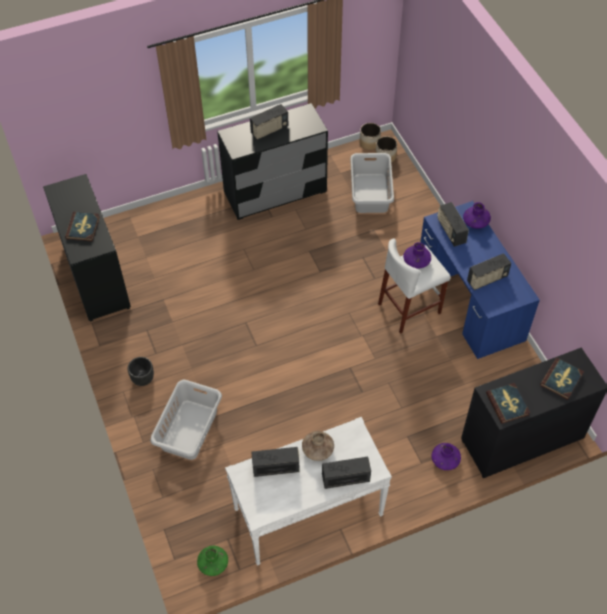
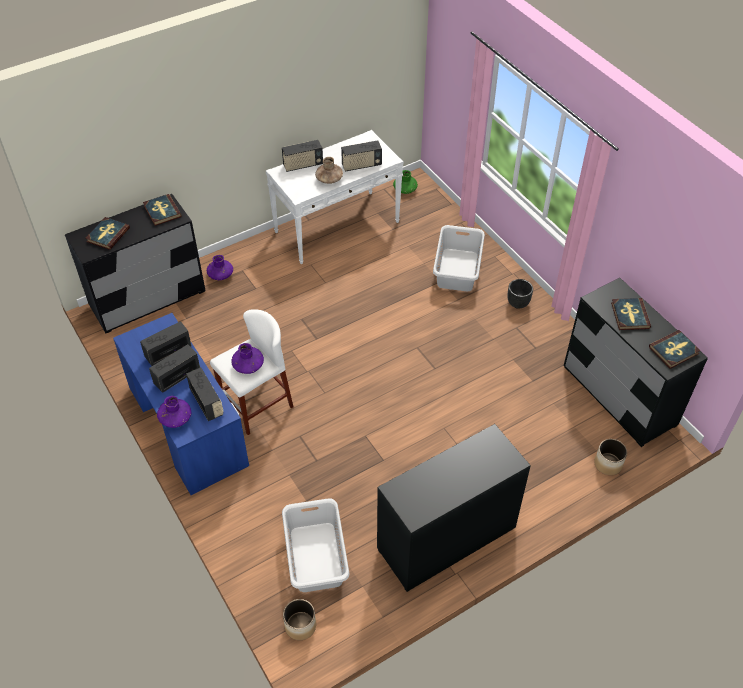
camera: 170 degrees right, 5 degrees down
(66, 194) = (674, 350): none -> book
(269, 130) = (458, 475): radio -> radio (177, 376)
(369, 143) = (327, 649): planter -> planter (608, 464)

